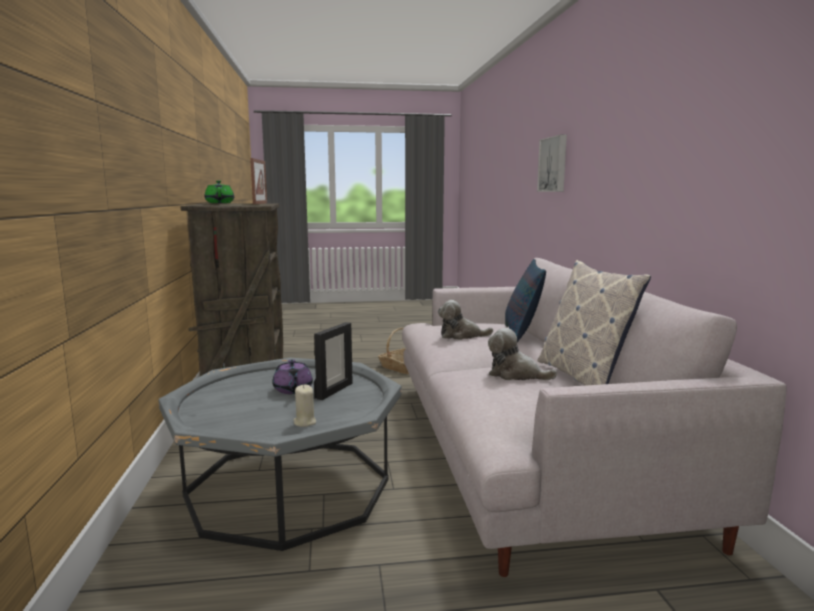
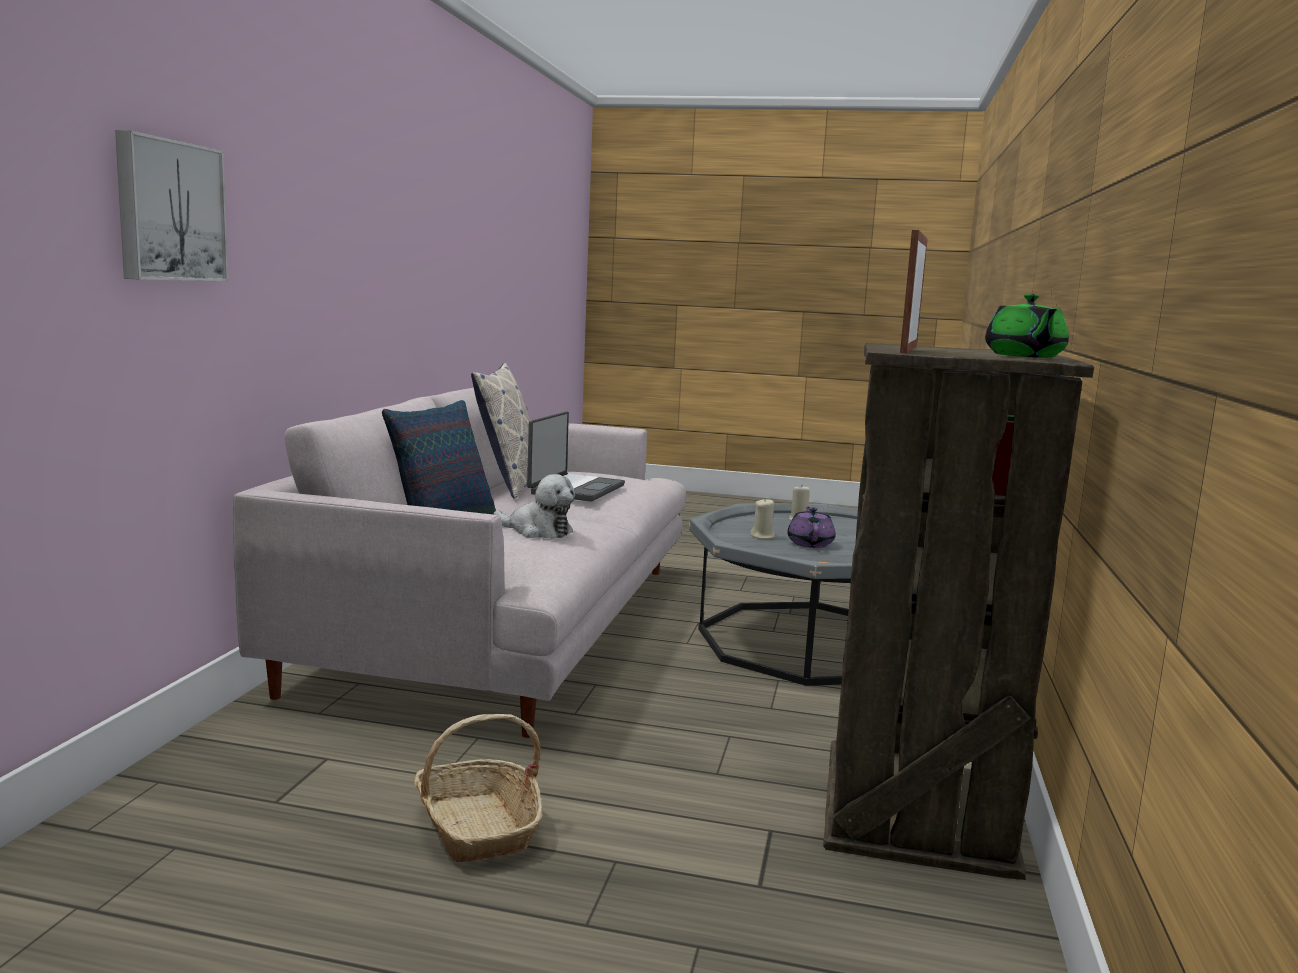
camera: 160 degrees left, 0 degrees up
(334, 390) = (762, 536): picture frame -> beige candle
(516, 375) = (575, 489): plush toy -> laptop

